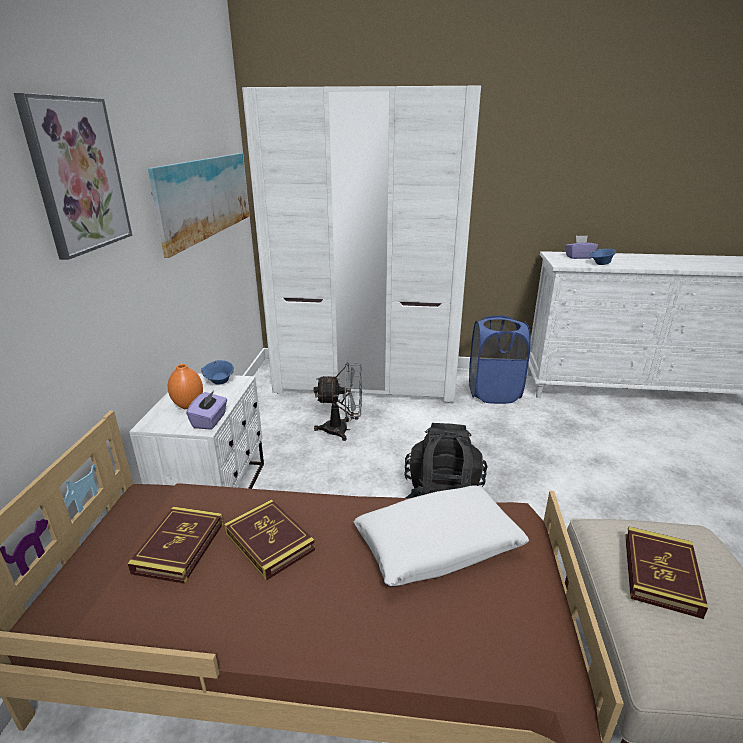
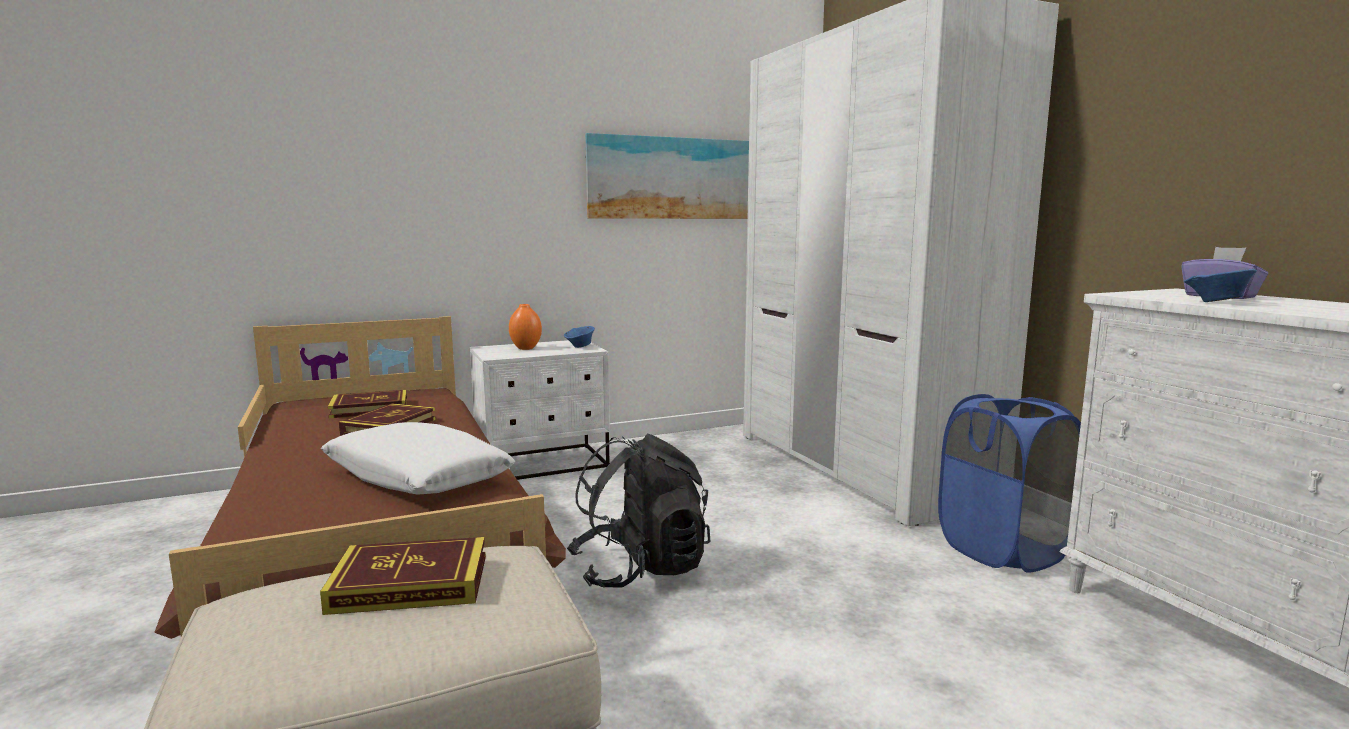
camera: 60 degrees right, 15 degrees down
(78, 175) = (487, 127): picture -> none
(210, 421) = (507, 356): purple tissue box -> none
(342, 430) = (723, 482): grey fan -> none

